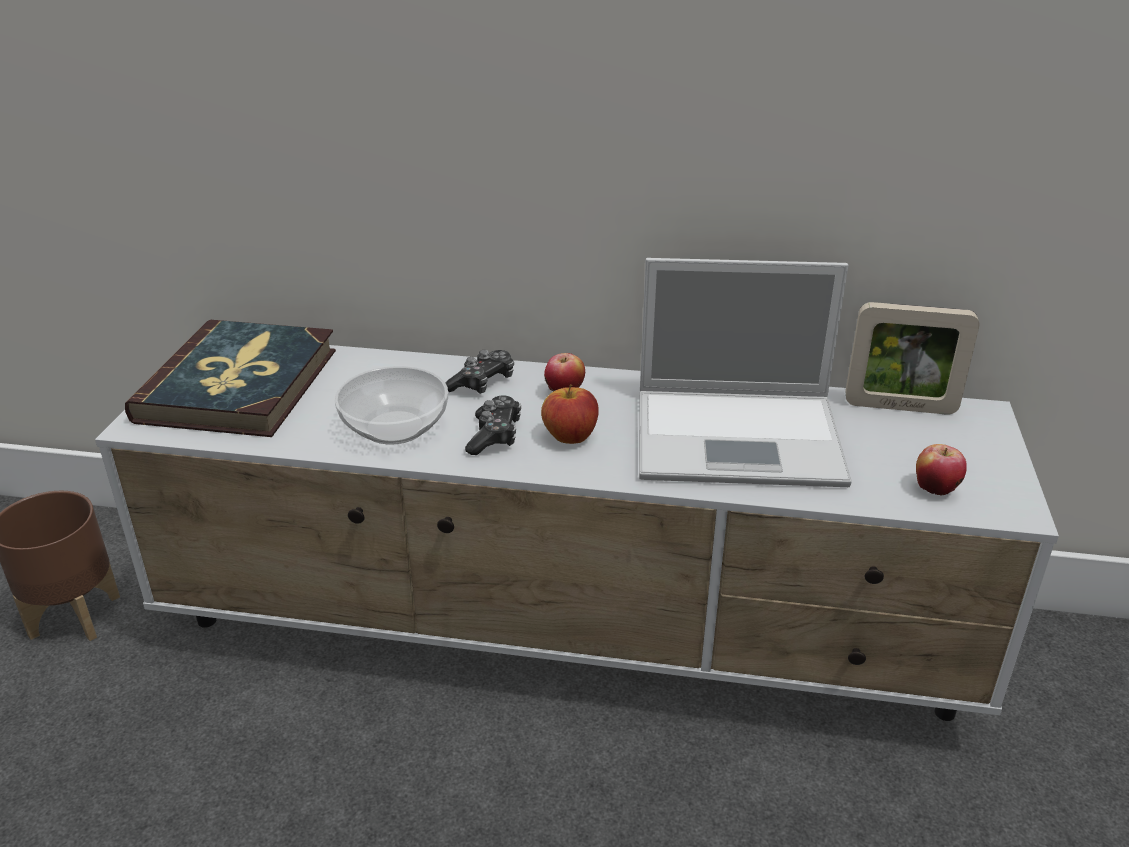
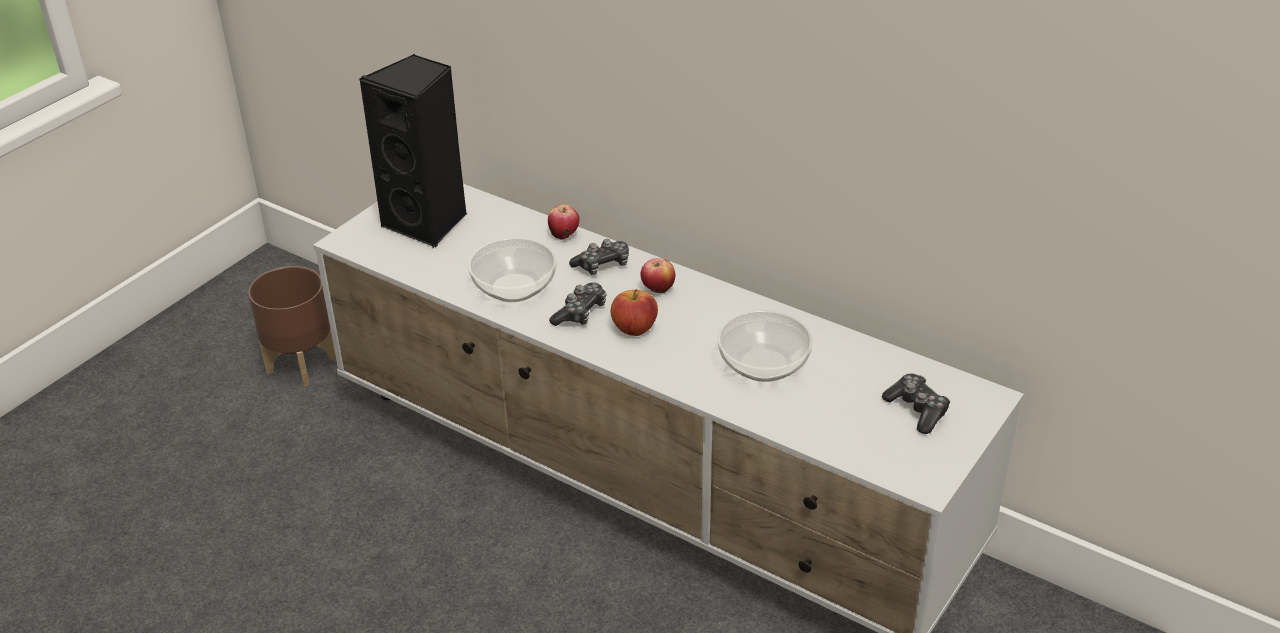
camera: 25 degrees right, 5 degrees up
(240, 385) = (428, 223): book -> black speaker
(742, 437) = (765, 365): laptop -> bowl
(900, 407) = (920, 373): picture frame -> none
(933, 442) = (917, 410): none -> game controller
(935, 489) = (879, 449): apple -> apple (564, 236)

